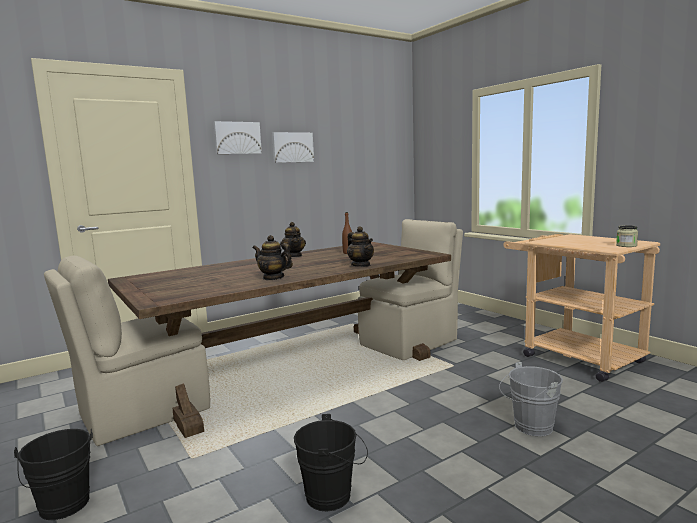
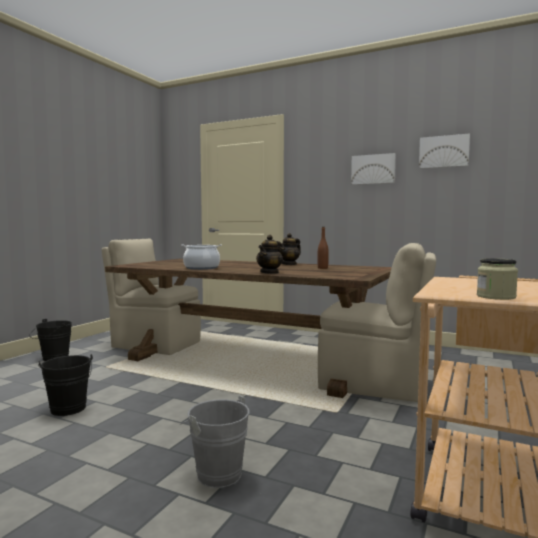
camera: 60 degrees right, 5 degrees down
(237, 138) = (320, 164): picture -> picture (444, 151)
(273, 278) = (201, 268): teapot -> cooking pot

